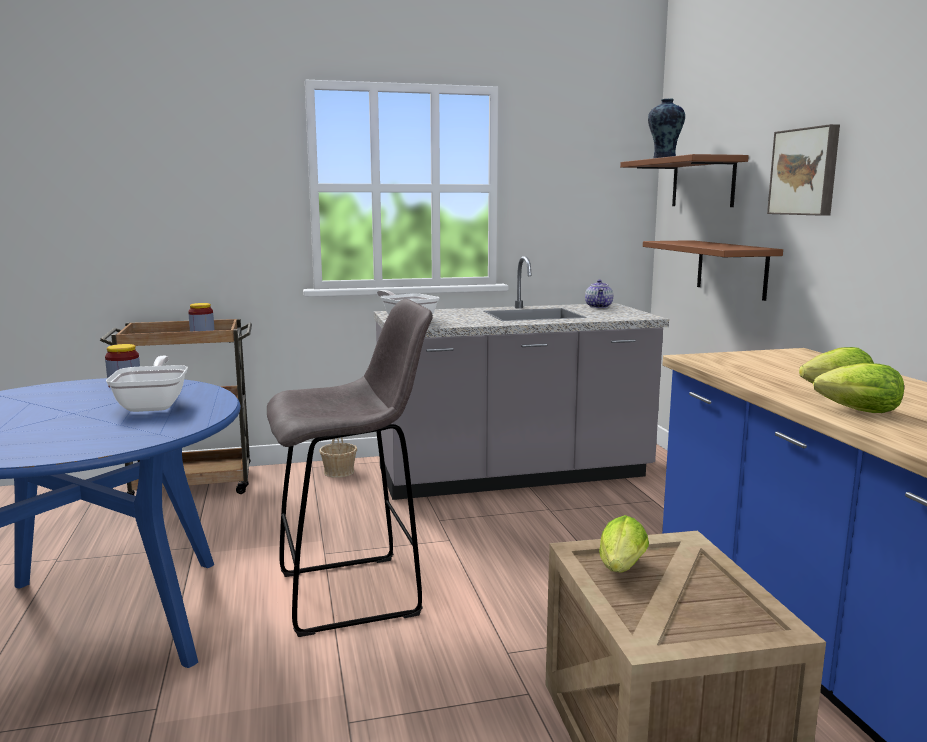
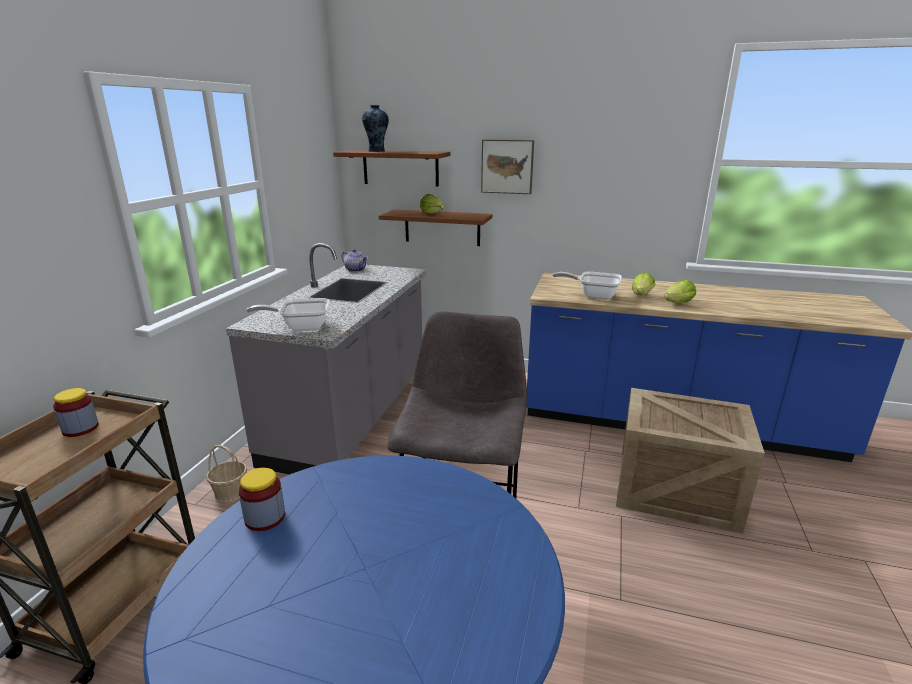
camera: 60 degrees left, 10 degrees up
(154, 405) = (386, 506): frying pan -> frying pan (593, 295)
(620, 570) = (664, 422): lettuce -> lettuce (433, 214)

